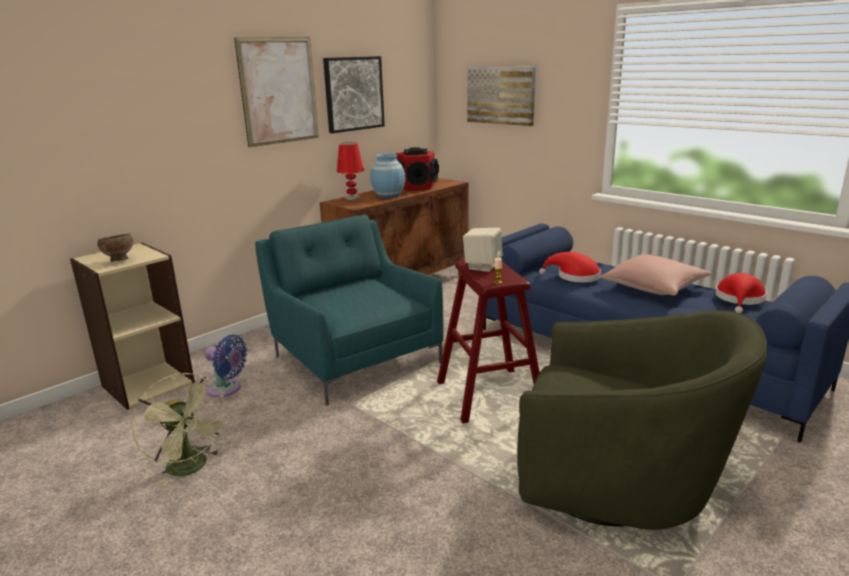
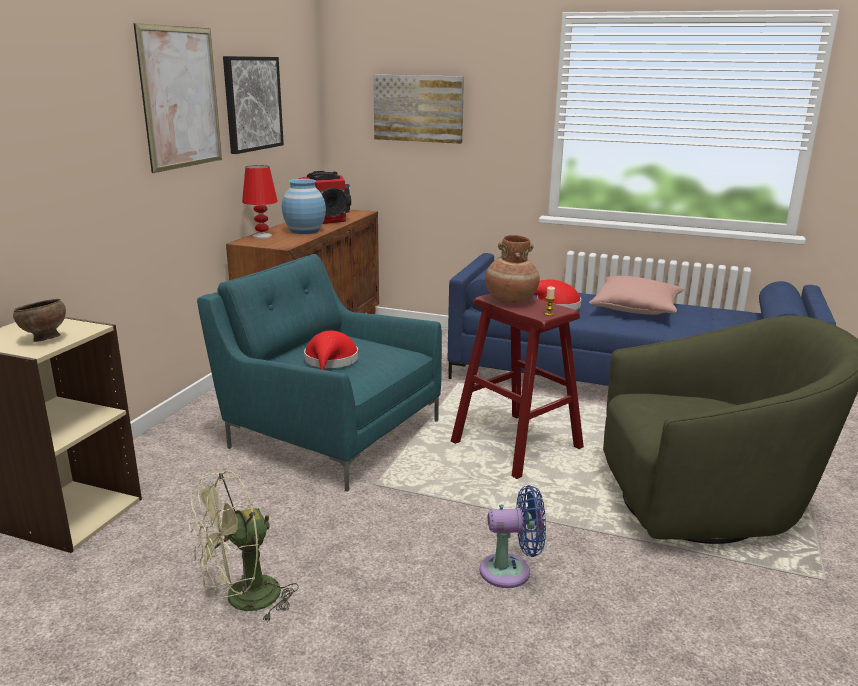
camera: 25 degrees left, 0 degrees up
(192, 468) = (243, 600): green fan -> green fan turned 120 degrees clockwise
(227, 389) = (197, 498): blue fan -> blue fan (511, 571)
(482, 266) = (510, 300): beige speaker -> brown vase
(739, 299) = (718, 311): red hat -> red hat (331, 362)

